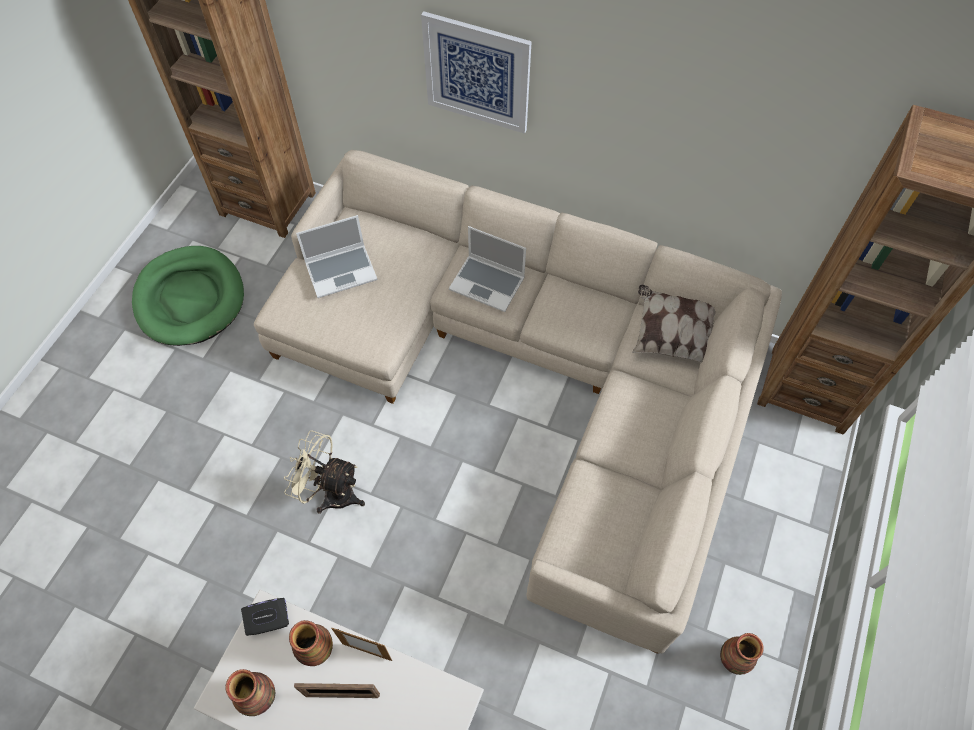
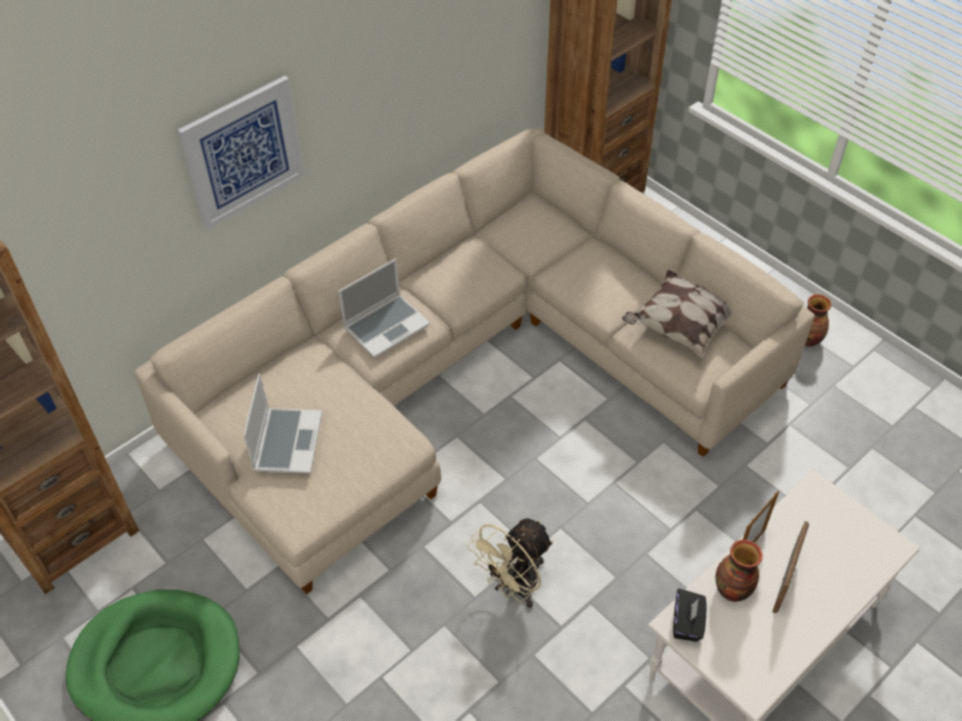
camera: 65 degrees left, 10 degrees down
(260, 697) = (765, 653): vase -> none
(672, 335) = (526, 221): pillow -> pillow (679, 326)

